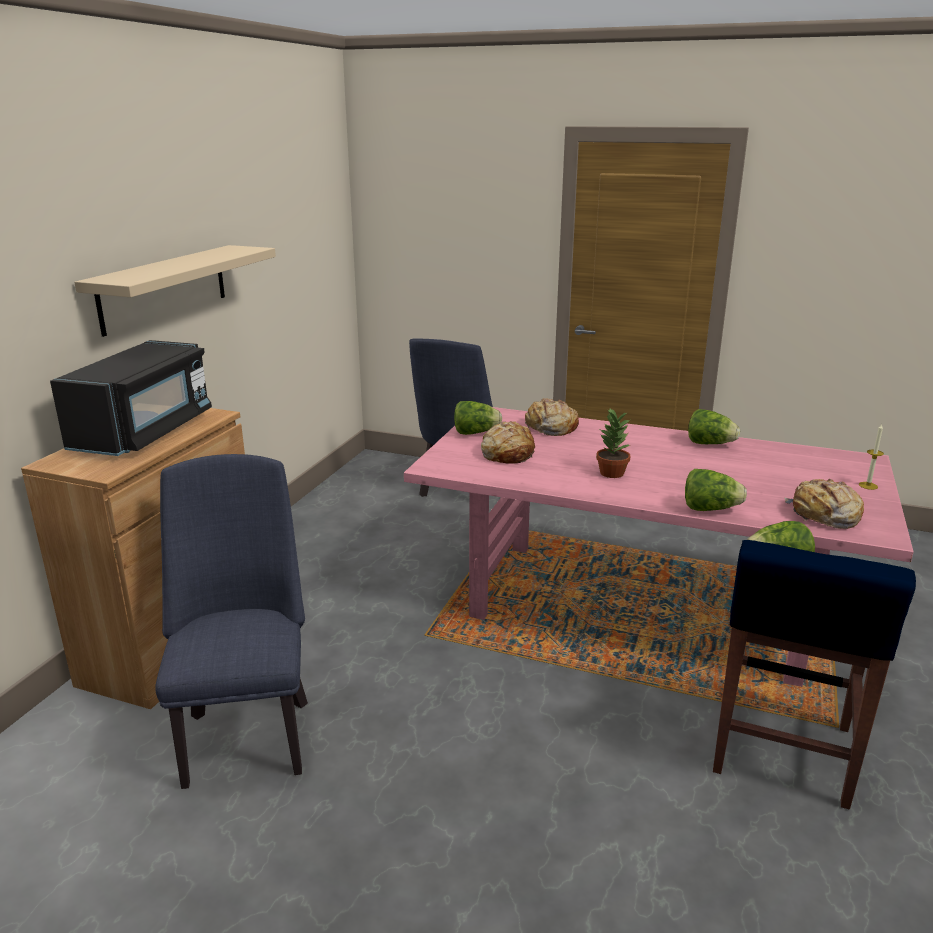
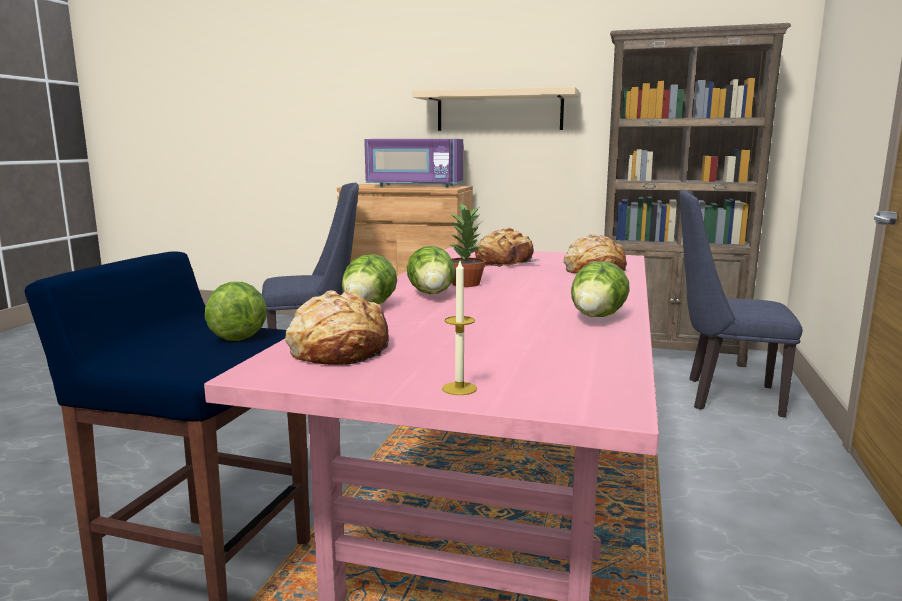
camera: 85 degrees right, 10 degrees down
(145, 432) = (414, 186): black microwave -> purple microwave
(347, 490) = (669, 352): none -> brown bookcase
(475, 433) = (554, 256): lettuce -> lettuce (432, 295)

